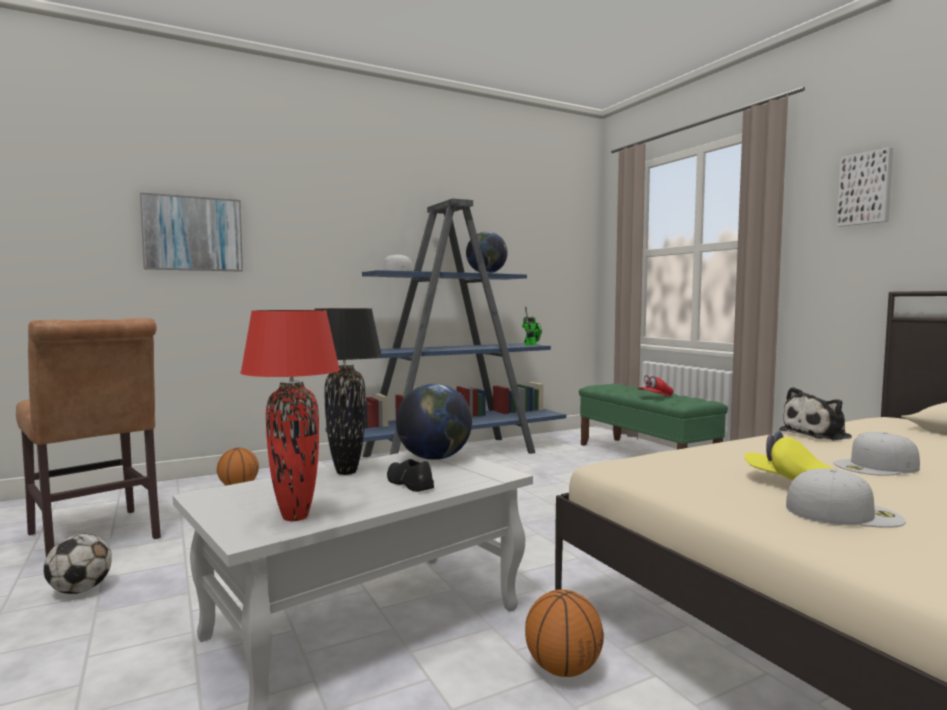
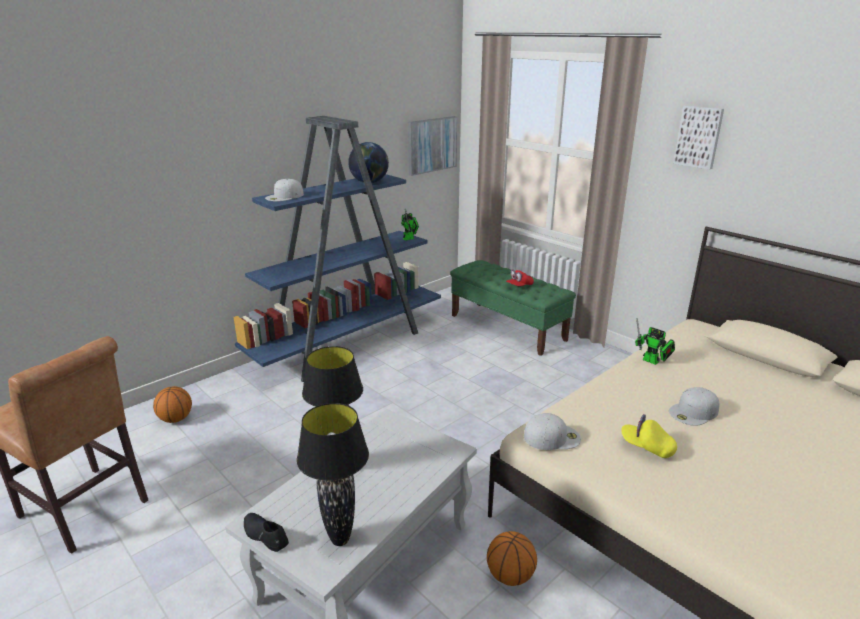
camera: 15 degrees left, 20 degrees up
(80, 590) = (122, 574): football -> none
(193, 234) = (74, 188): picture -> picture (431, 145)
(294, 517) = (339, 540): red table lamp -> black table lamp
(408, 483) = (394, 475): black shoe -> black shoe (265, 535)
(434, 458) = (394, 432): globe -> none
(818, 434) = (653, 362): plush toy -> toy robot
(843, 513) = (682, 480): white cap -> white cap (552, 437)

